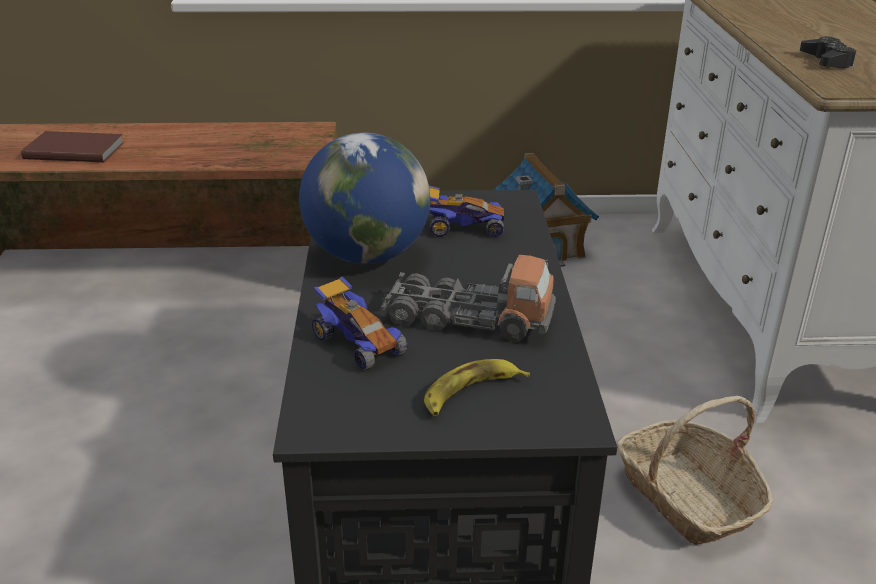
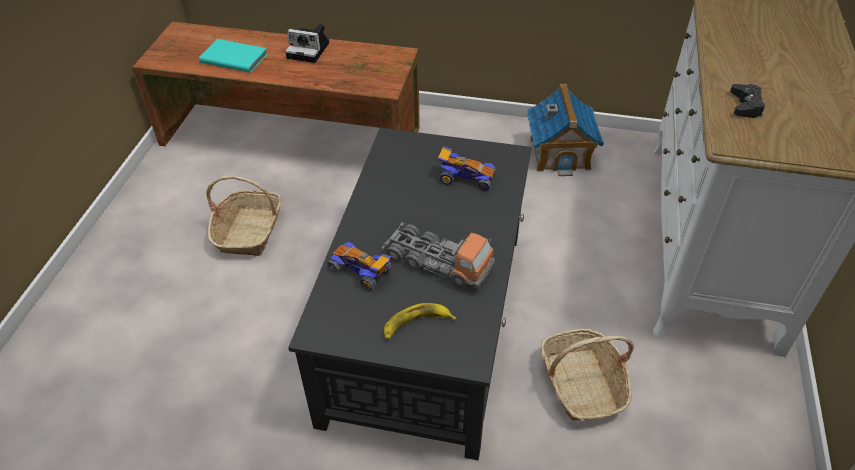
camera: 15 degrees right, 15 degrees up
(74, 150) = (234, 57): brown book -> turquoise book
(123, 386) = (249, 231): none -> basket
(185, 135) = (310, 50): none -> camera
(357, 343) = (362, 271): toy car -> toy car turned 150 degrees clockwise
(367, 255) = (392, 195): globe -> none

